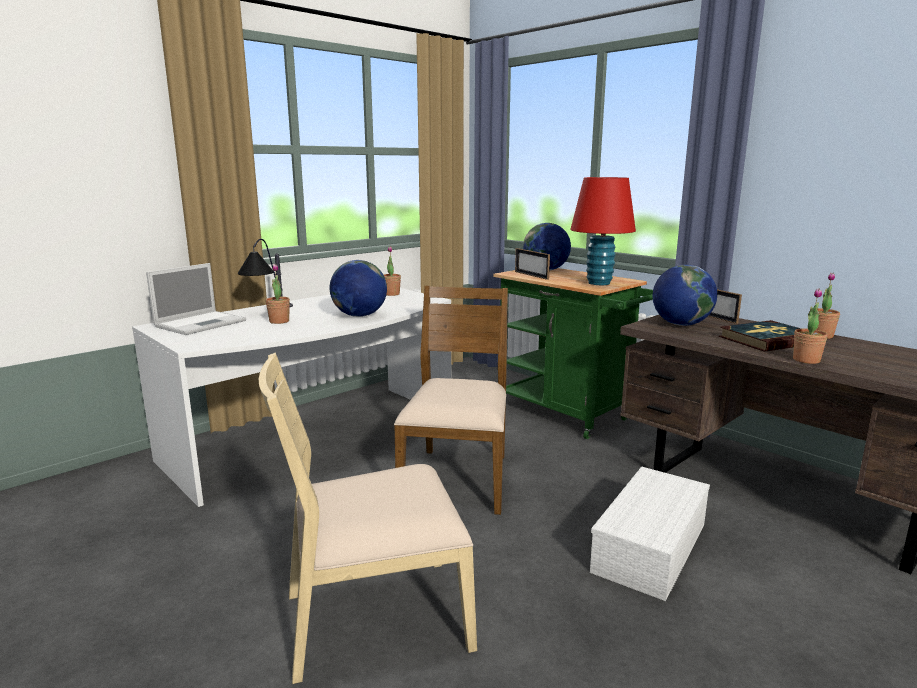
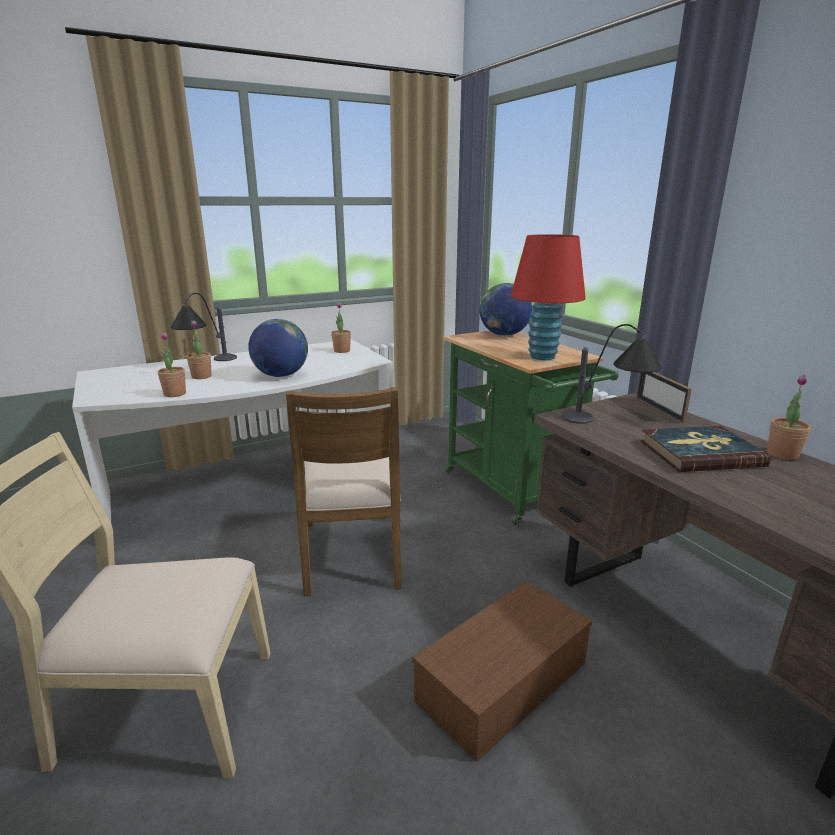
camera: 15 degrees right, 5 degrees up
(202, 323) = (135, 373): laptop -> none
(457, 478) = (352, 554): brown chair -> brown chair turned 150 degrees clockwise
(531, 275) = (480, 341): picture frame -> none
(651, 549) = (502, 684): white storage box -> brown storage box
(681, 324) = (609, 418): globe -> table lamp
(806, 360) = (725, 493): potted plant -> potted plant (175, 394)

